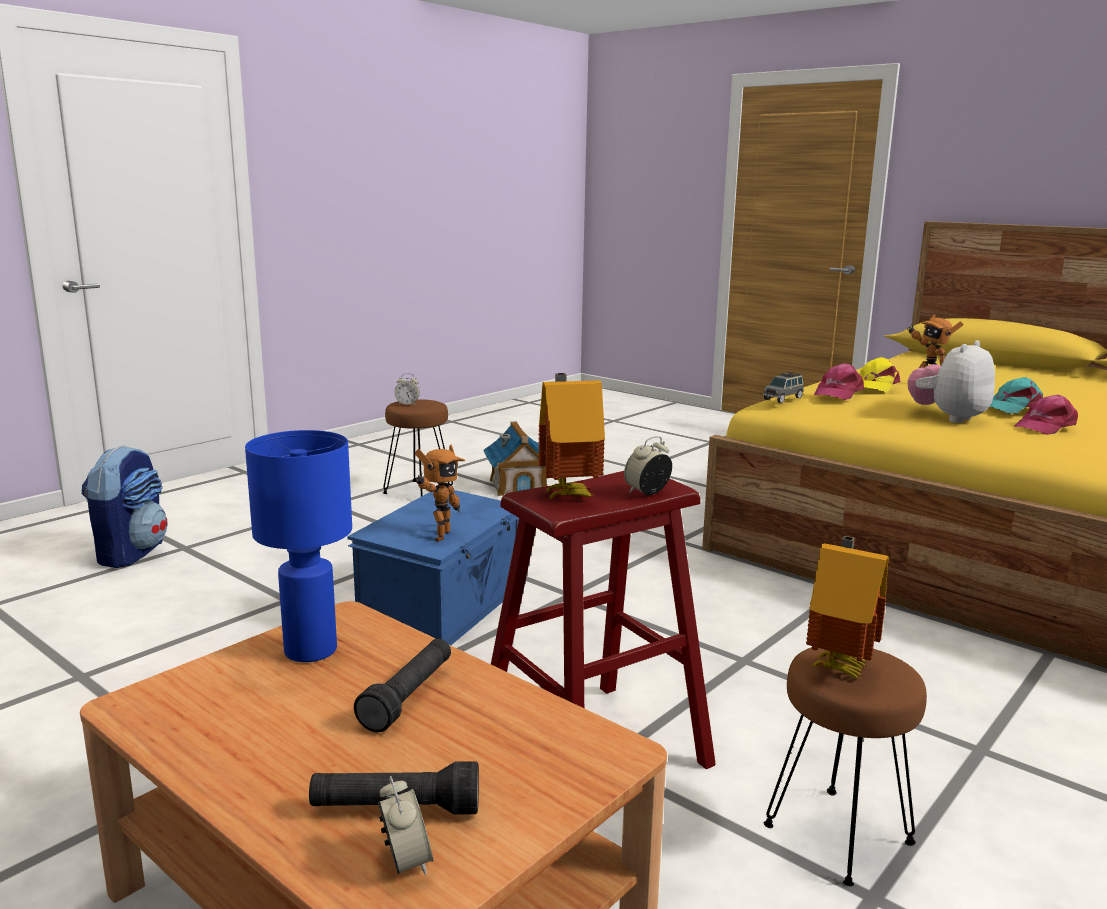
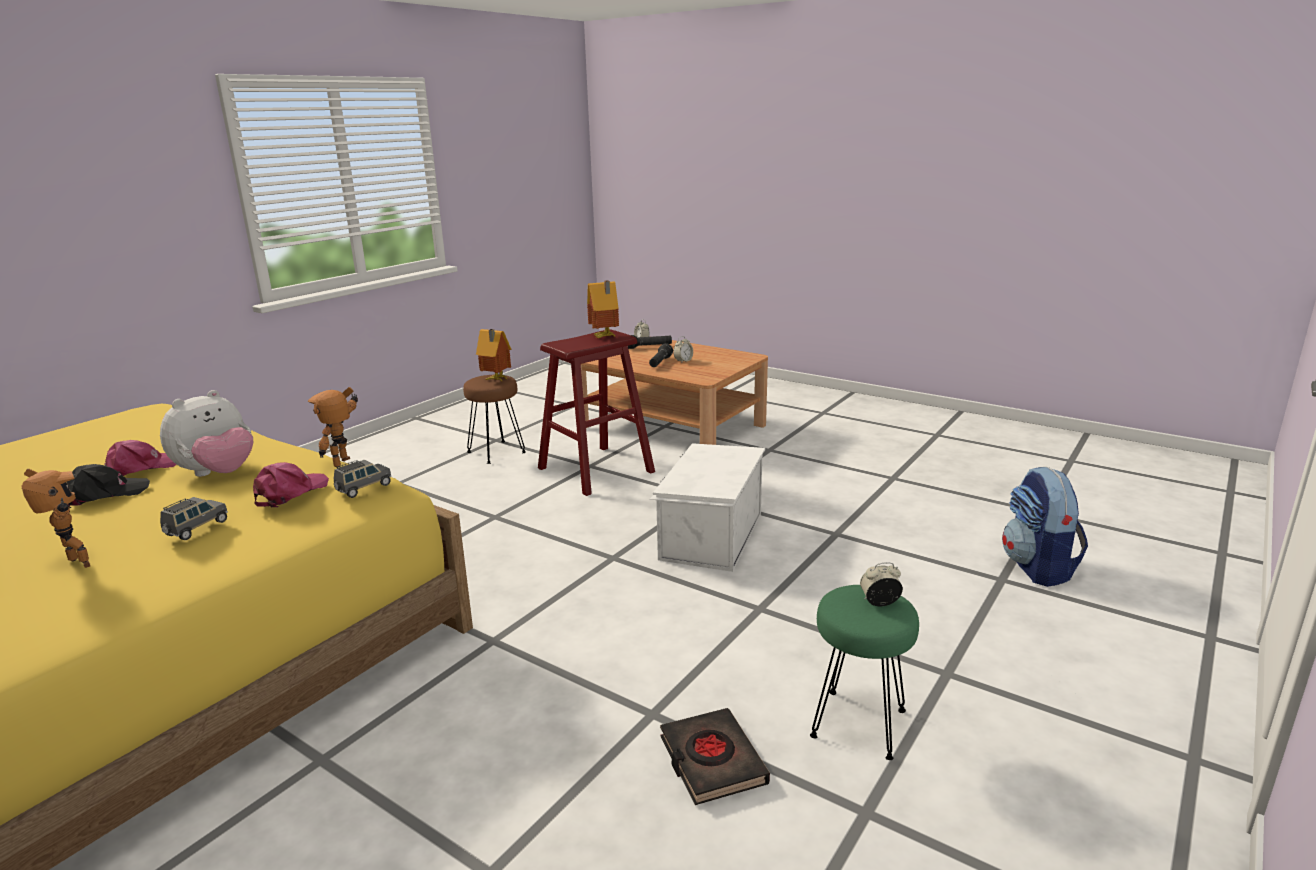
camera: 175 degrees right, 5 degrees up
(309, 651) = (708, 370): blue table lamp -> none
(419, 491) = (858, 724): brown stool -> green stool
(438, 535) = (704, 456): toy robot -> toy robot (345, 463)
(444, 609) = (709, 536): blue storage box -> white storage box
(519, 486) = (712, 761): toy house -> black book
(647, 492) = (566, 341): alarm clock -> alarm clock (683, 361)
(875, 386) = (196, 529): yellow cap -> grey toy car
(1012, 407) = (105, 494): turquoise cap -> black cap

